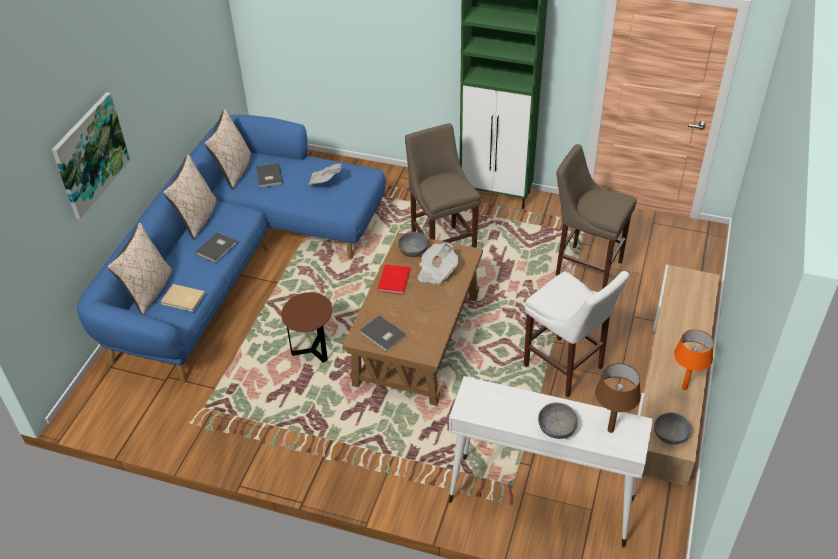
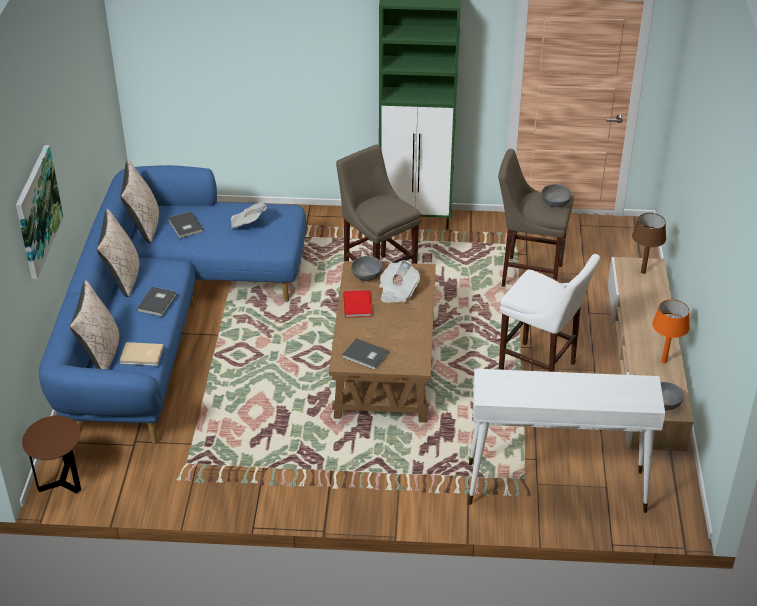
camera: 15 degrees left, 5 degrees down
(312, 350) = (280, 392): brown side table -> brown side table (61, 483)
(556, 428) = (576, 397): grey bowl -> grey bowl (555, 203)
(611, 430) = (625, 391): brown table lamp -> brown table lamp (643, 272)

